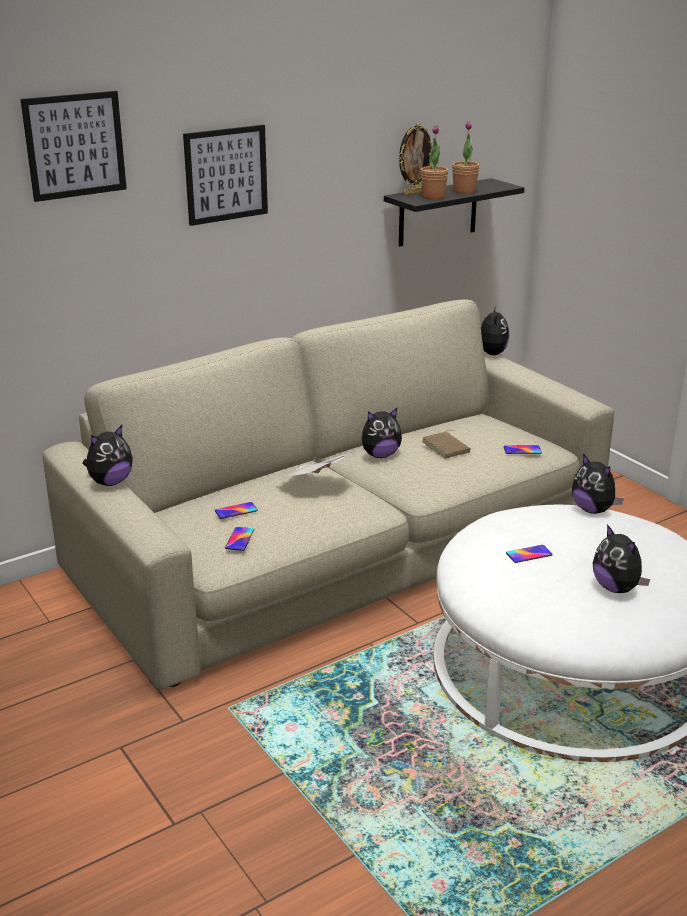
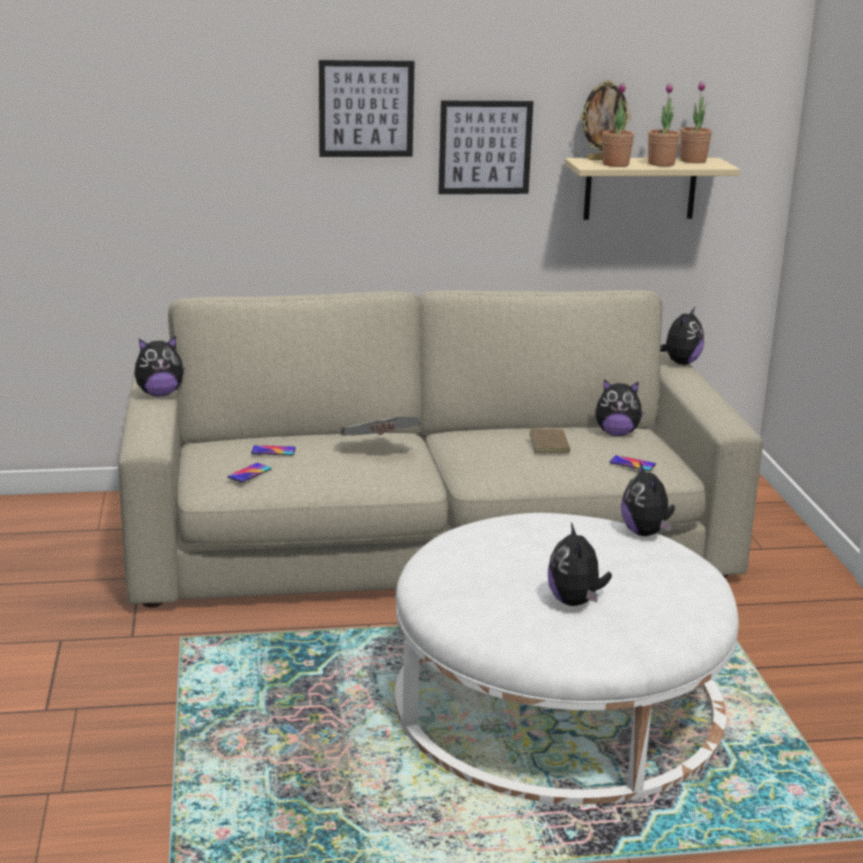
camera: 25 degrees right, 5 degrees down
(75, 145) = (199, 58): picture -> picture (485, 147)
(380, 455) = (480, 439): plush toy -> plush toy (616, 433)
(438, 212) = (640, 188): black shelf -> beige shelf
(480, 184) = (693, 161): none -> potted plant
(529, 554) = (517, 551): phone -> none

